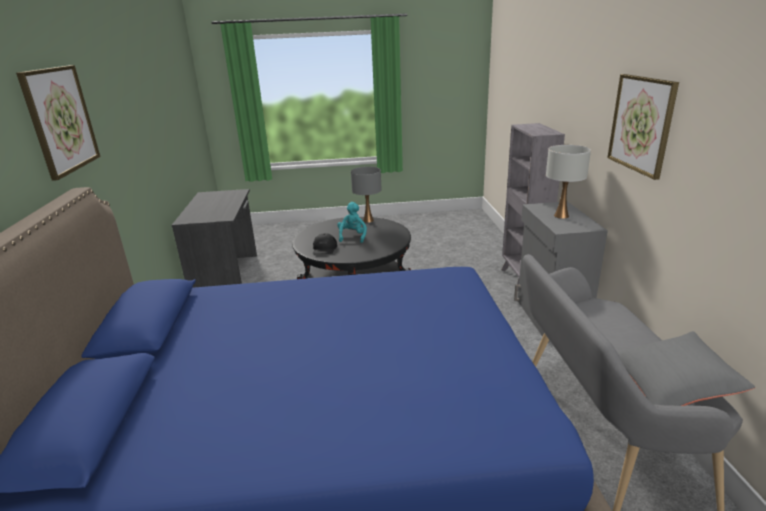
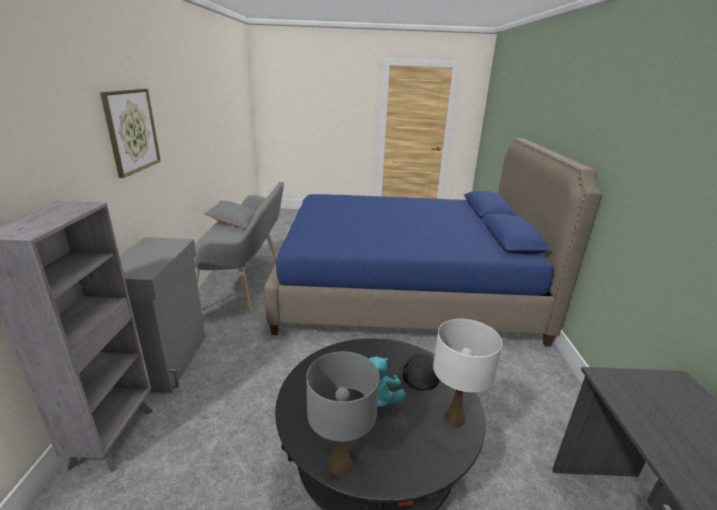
camera: 175 degrees left, 0 degrees up
(60, 120) = (623, 121): picture -> none
(561, 216) = (147, 256): white table lamp -> white table lamp (454, 418)

